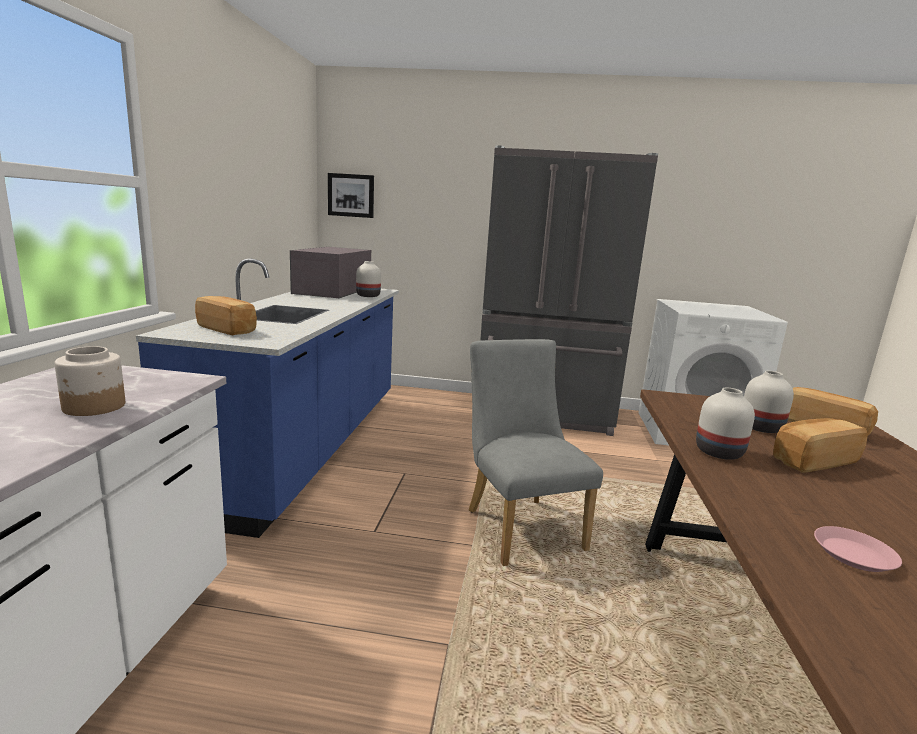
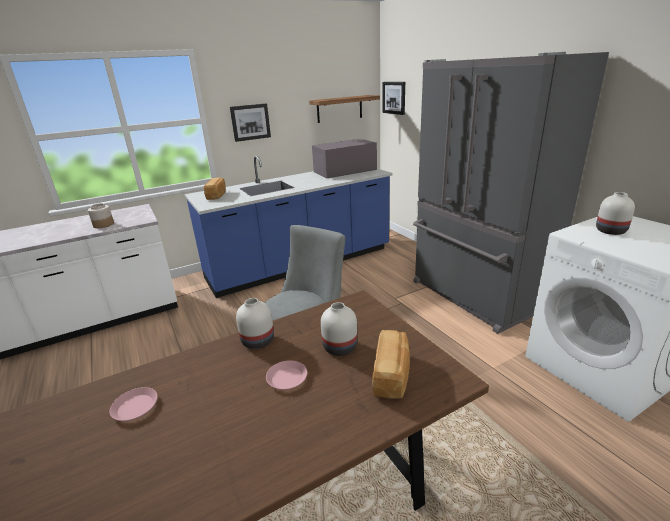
camera: 55 degrees right, 10 degrees up
(203, 201) = (250, 122): none -> picture
(289, 201) = (339, 109): none -> shelf
(367, 296) = (351, 177): white vase -> white vase (609, 231)
(812, 460) = (287, 378): bread -> pink plate

